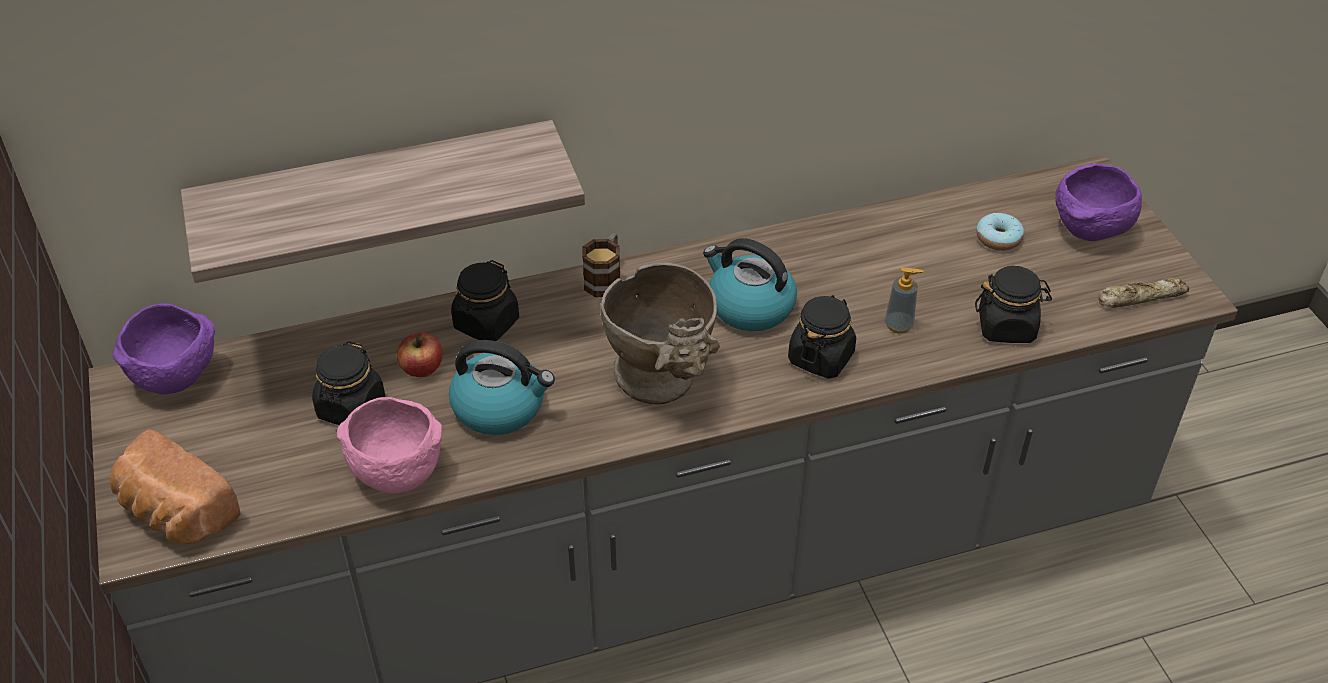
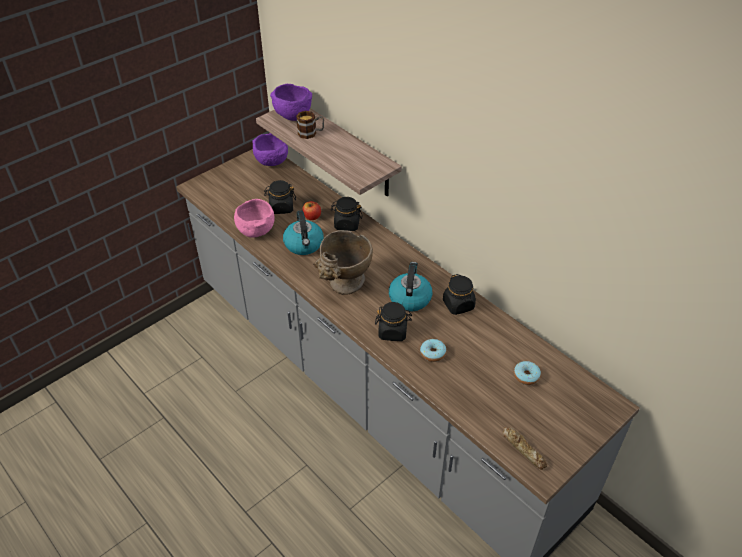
camera: 65 degrees right, 0 degrees up
(175, 513) = (212, 188): bread -> none
(605, 278) = (396, 247): mug -> mug (311, 133)
(898, 325) = (432, 353): soap dispenser -> donut
(1007, 327) = (460, 396): black jar -> black jar (458, 305)
(1089, 231) = (563, 414): purple bowl -> purple bowl (292, 116)

